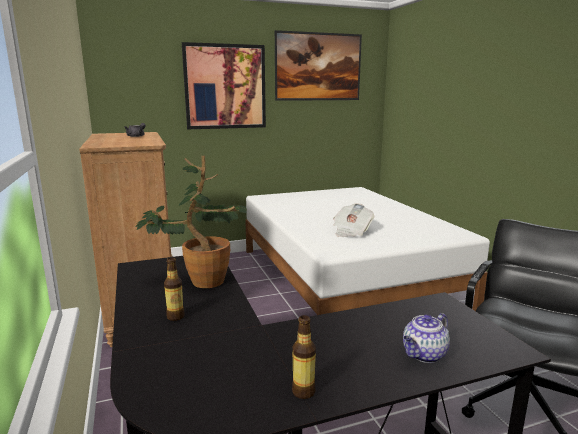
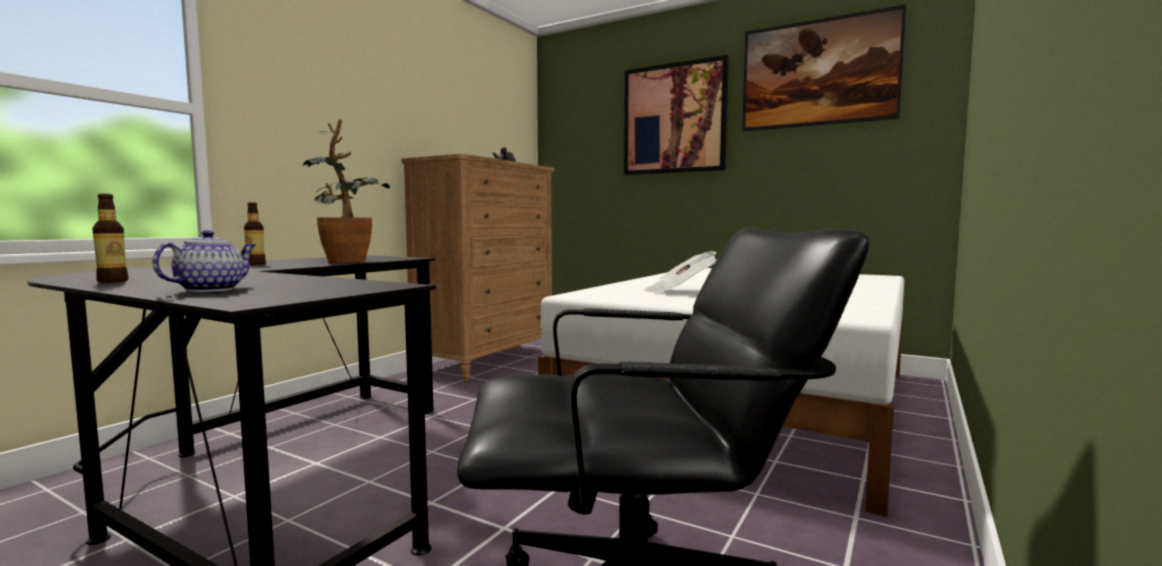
camera: 50 degrees right, 10 degrees down
(424, 355) = (211, 289): teapot -> teapot turned 105 degrees clockwise

